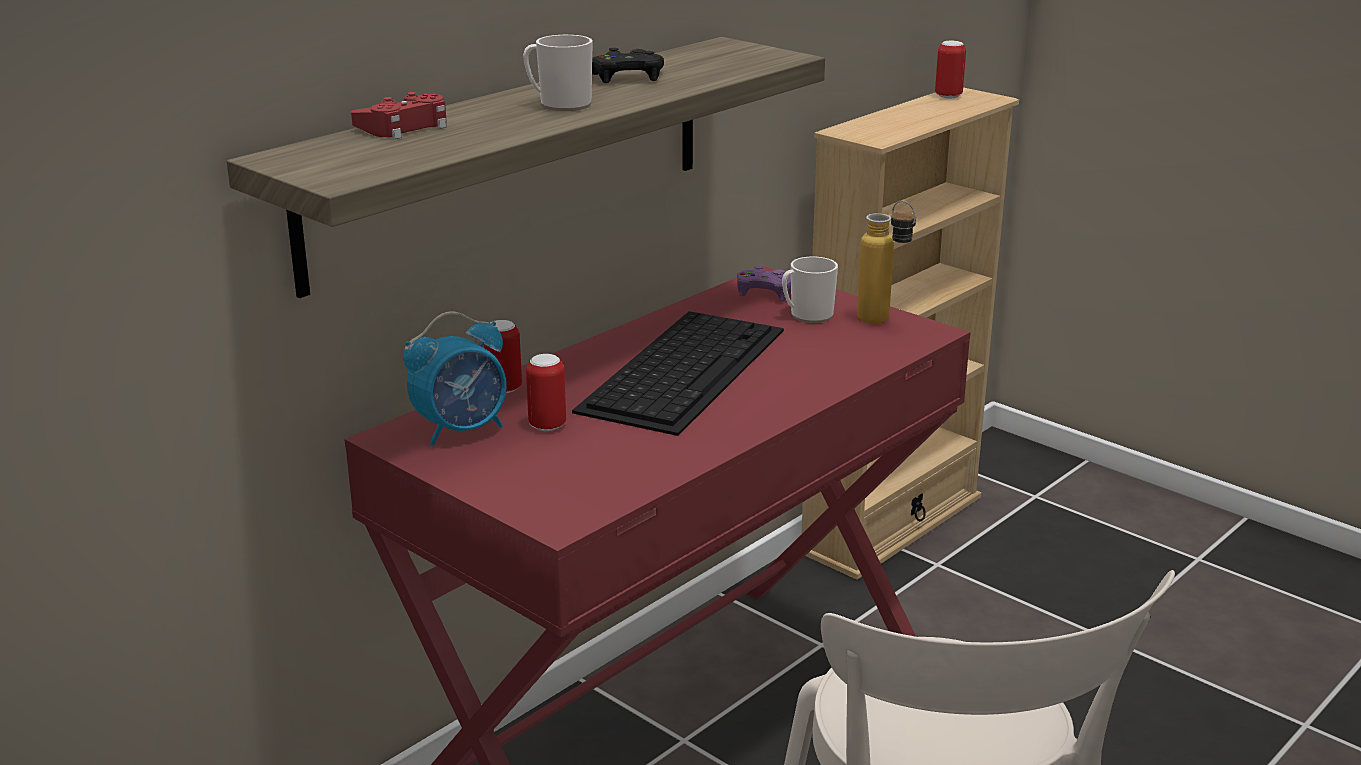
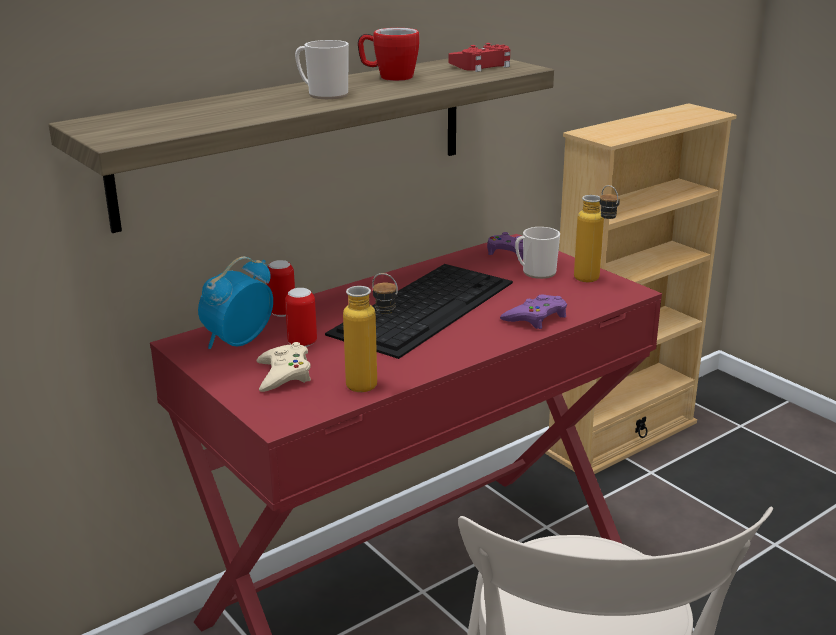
camera: 10 degrees right, 0 degrees up
(404, 127) = (195, 105): red game controller -> red game controller (482, 66)
(462, 430) = (237, 342): alarm clock -> alarm clock turned 150 degrees clockwise
(541, 466) = (284, 374): none -> beige game controller
(626, 77) = (389, 77): black game controller -> mug
(661, 475) = (373, 389): none -> bottle
(829, 373) = (536, 318): none -> purple game controller
(948, 96) = (680, 110): can -> none

